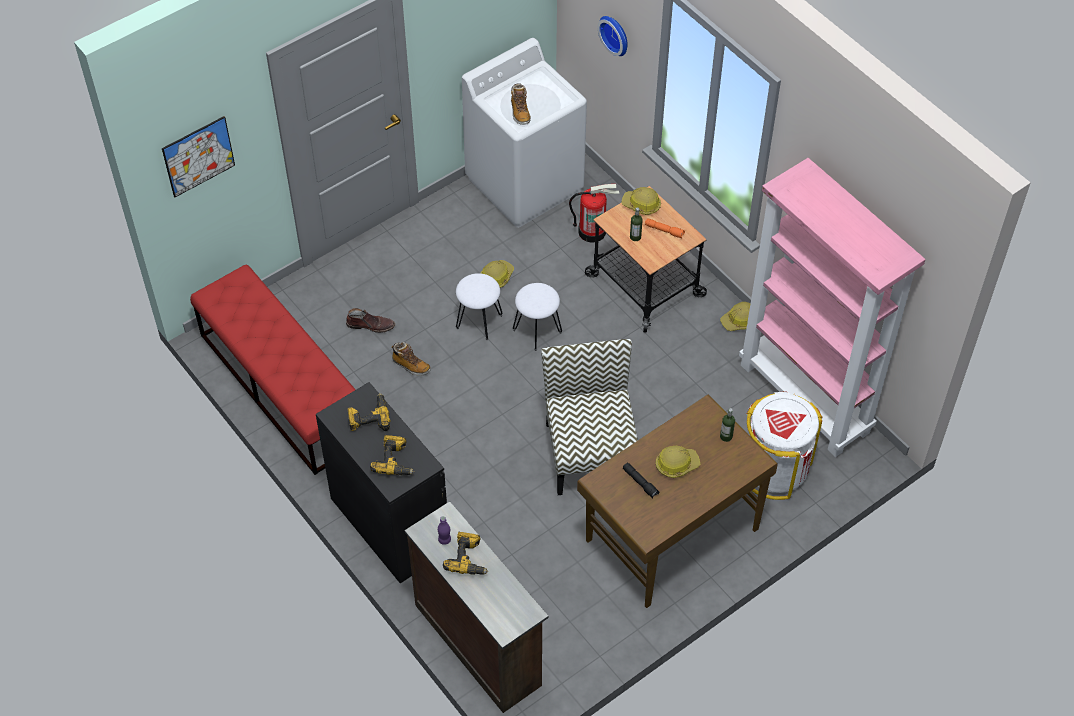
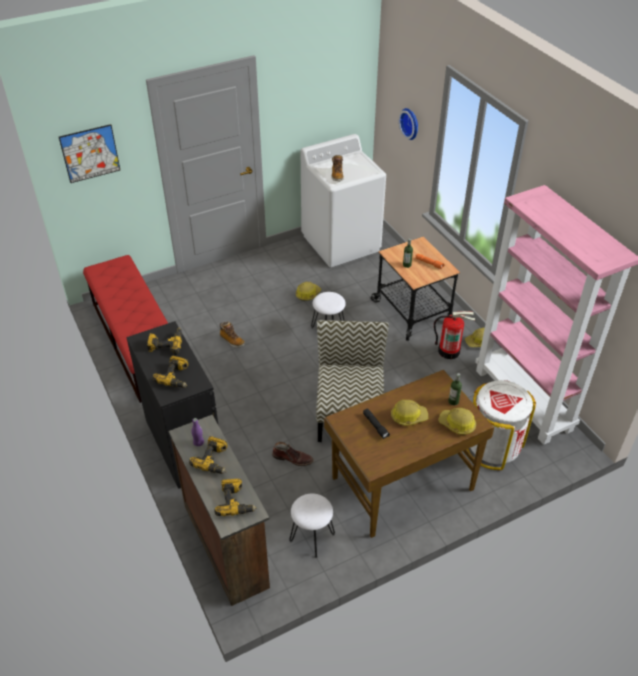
camera: 10 degrees right, 10 degrees down
(371, 325) = (211, 312): brown boot -> brown boot (293, 458)
(479, 322) = (288, 319): white stool -> white stool (311, 538)
(507, 604) = (235, 502): none -> power drill
(592, 231) = (381, 275): fire extinguisher -> fire extinguisher (449, 351)
(641, 205) = (415, 246): hard hat -> hard hat (457, 424)

